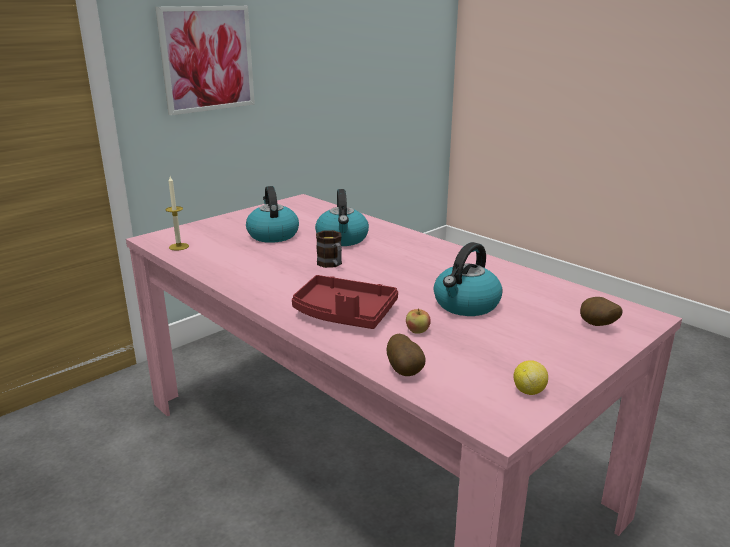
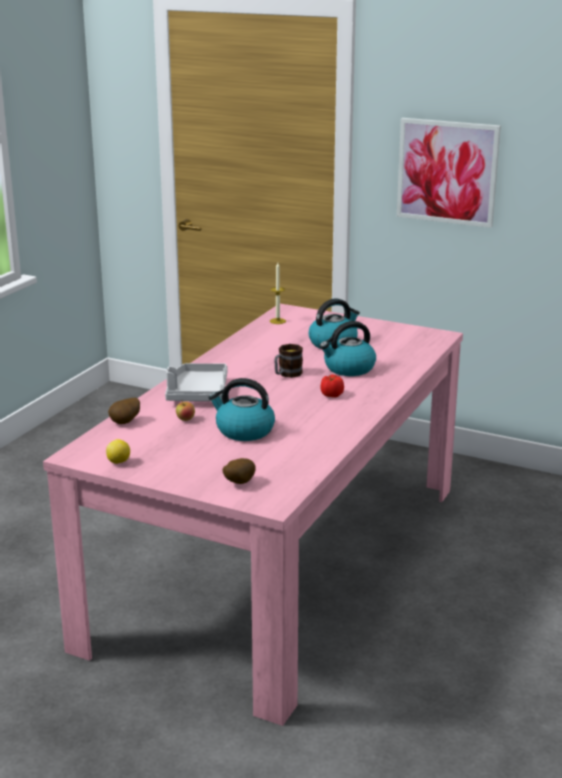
camera: 70 degrees right, 0 degrees up
(344, 314) = (197, 393): red tray -> grey tray
(400, 255) = (331, 395): none -> tomato

